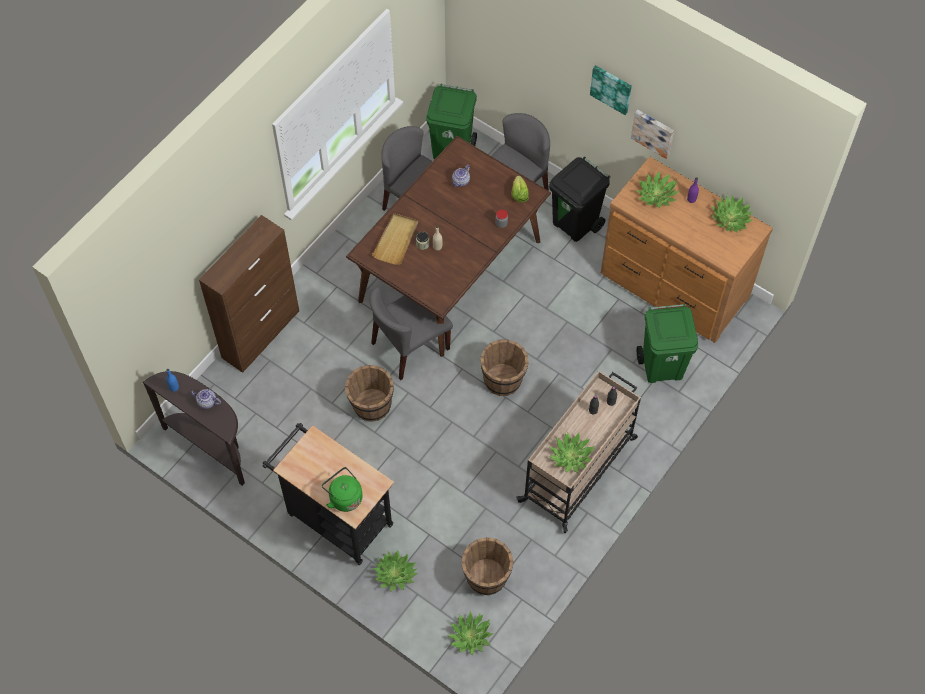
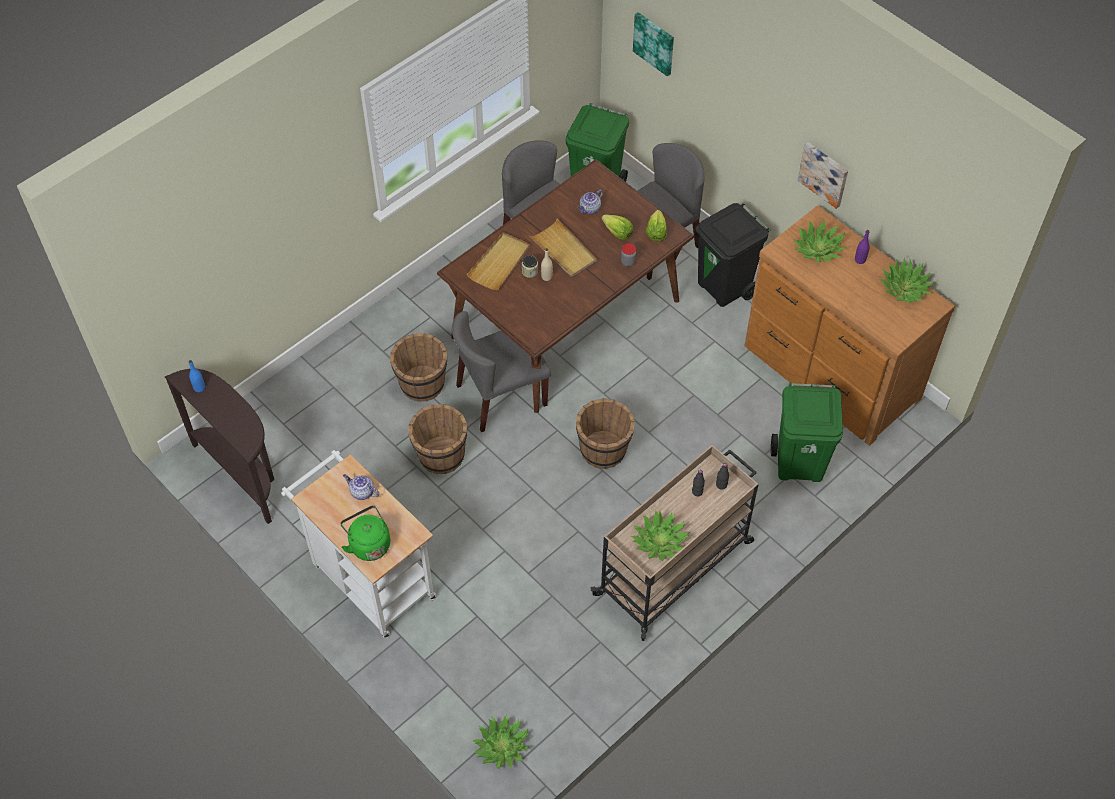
camera: 10 degrees right, 5 degrees down
(206, 402) = (233, 410): teapot -> teapot (362, 492)
(261, 334) = (331, 356): brown cabinet -> none
(335, 517) = (369, 577): black cart -> white cart
(395, 574) = (426, 656): potted plant -> none
(446, 221) = (563, 250): none -> beige tray
(486, 577) = (536, 679): brown bucket -> brown bucket (422, 384)
(487, 199) = (617, 233): none -> lettuce
(611, 88) = (780, 114): picture -> picture (654, 43)

